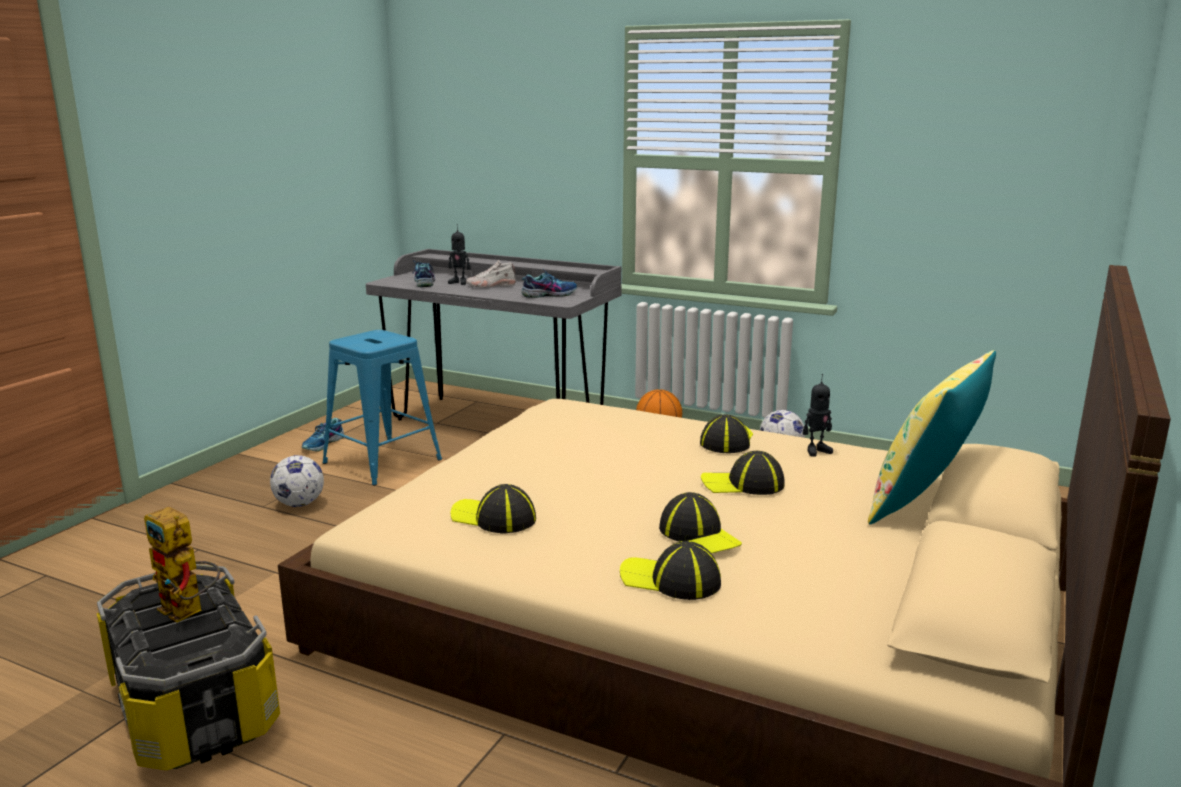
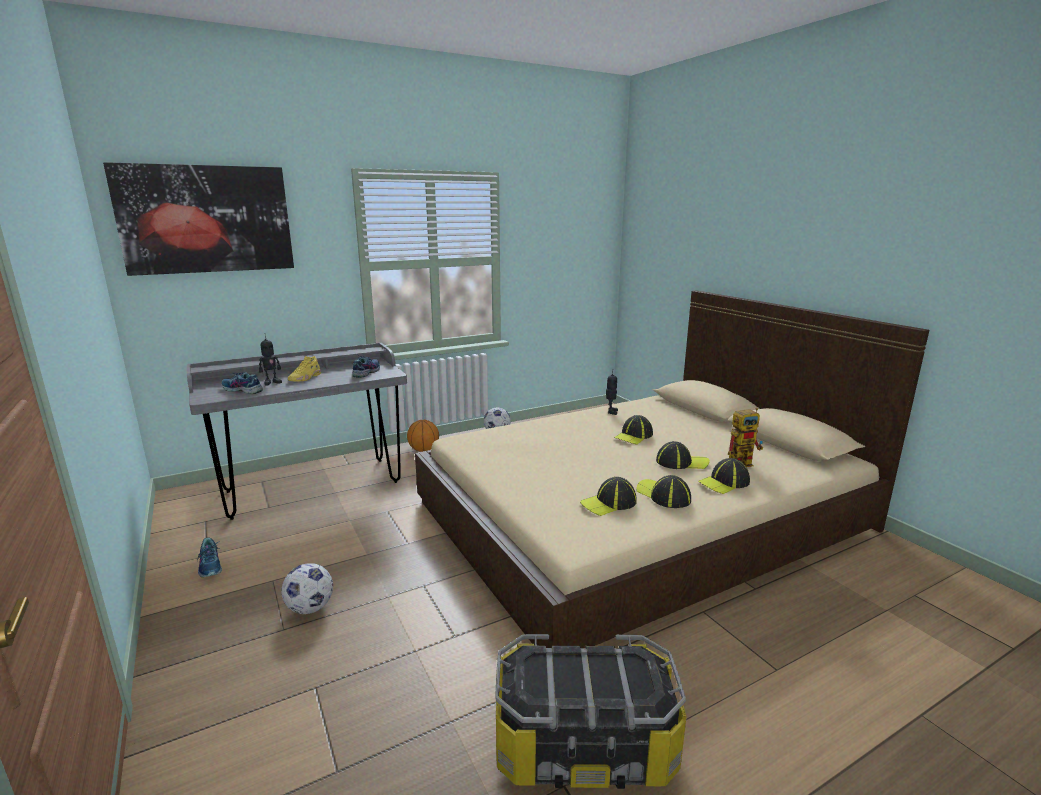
camera: 55 degrees left, 0 degrees up
(189, 611) = (578, 669): toy robot -> toy robot (743, 462)
(383, 461) = (297, 548): blue stool -> none
(473, 93) = (206, 219): none -> picture
(491, 286) = (305, 378): white shoe -> yellow shoe
(727, 441) = (575, 422): cap -> cap (663, 495)
(924, 503) = (688, 415): yellow pillow -> none

